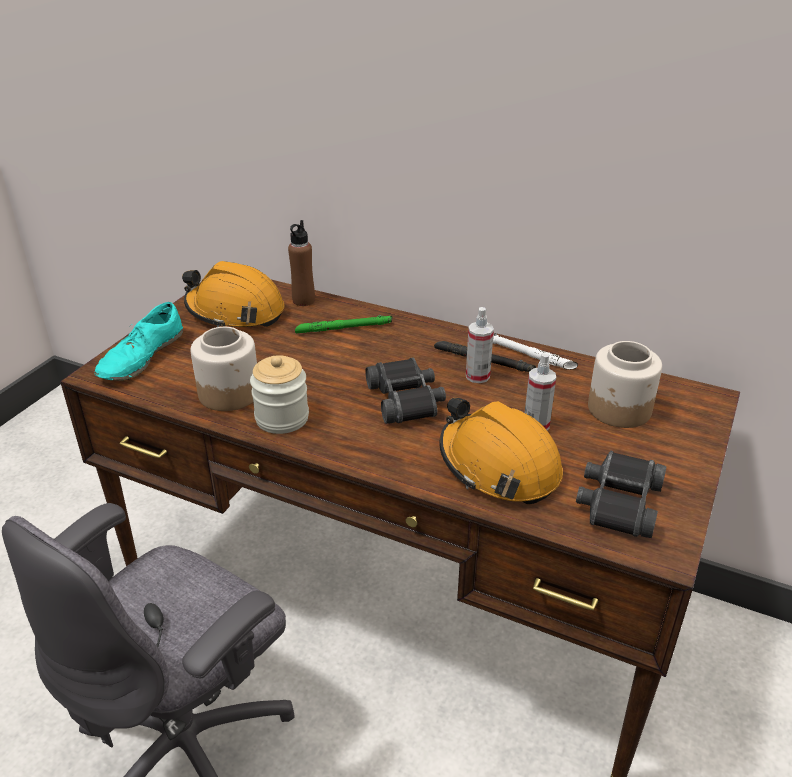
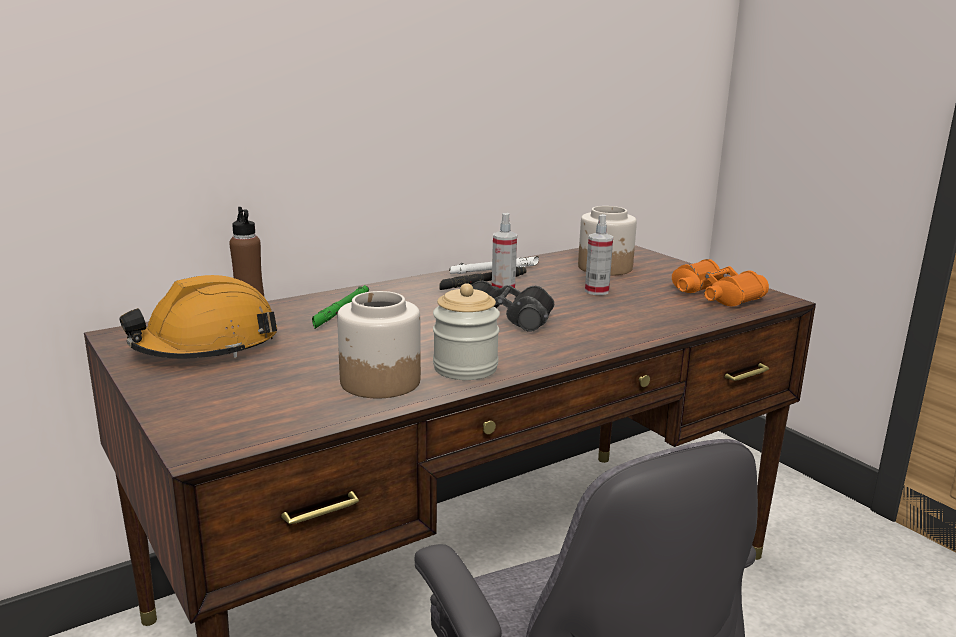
camera: 60 degrees left, 15 degrees down
(141, 357) = (212, 412): turquoise shoe -> none
(498, 466) = (637, 313): orange hard hat -> none
(618, 502) = (714, 295): black binoculars -> orange binoculars

